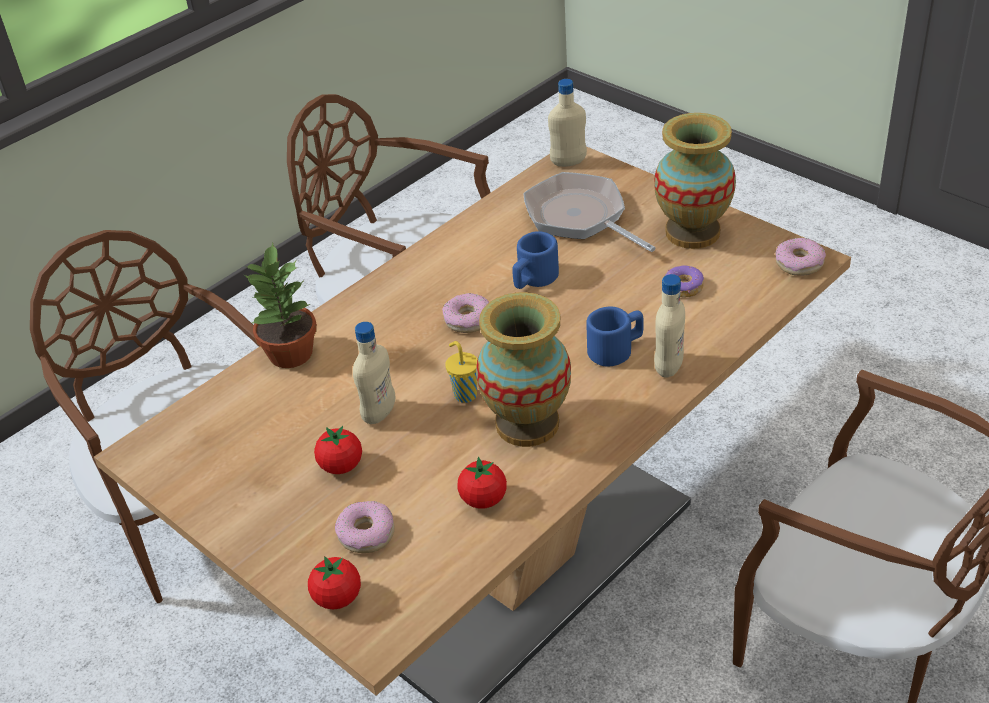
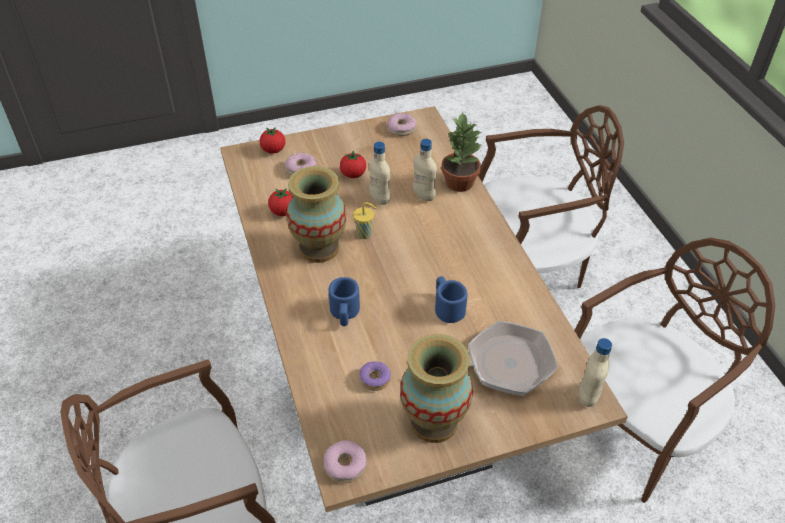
camera: 115 degrees right, 5 degrees up
(468, 319) = (430, 261): donut -> donut (401, 128)
(668, 367) = (307, 329): beige bottle -> beige bottle (424, 195)

